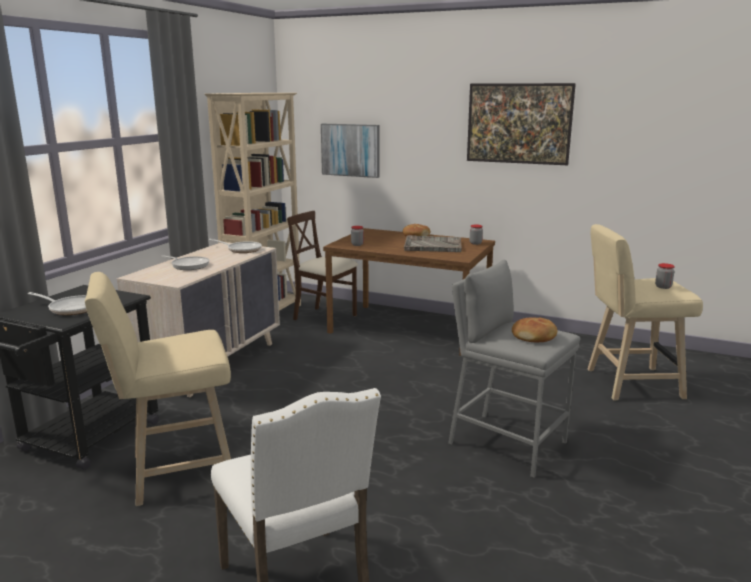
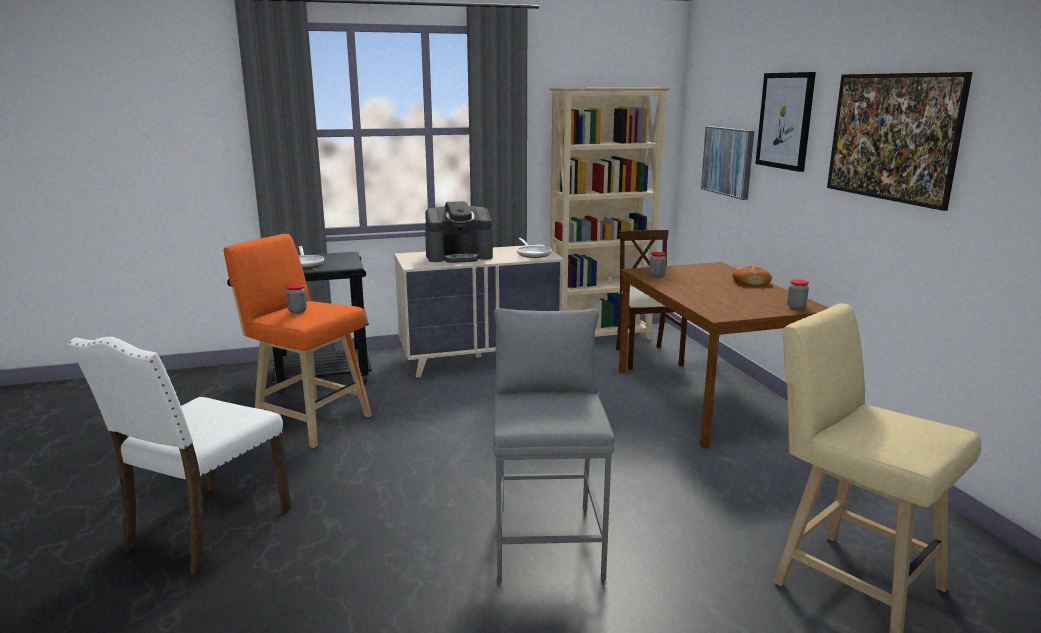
camera: 50 degrees right, 0 degrees up
(176, 472) = (309, 421): beige stool -> orange stool
(188, 265) = (459, 256): frying pan -> coffee machine
(414, 116) = (785, 121): none -> picture
(432, 245) = (733, 296): grey tray -> none
(534, 337) = (549, 411): bread -> none
(663, 287) = (902, 436): jar -> jar (297, 311)

